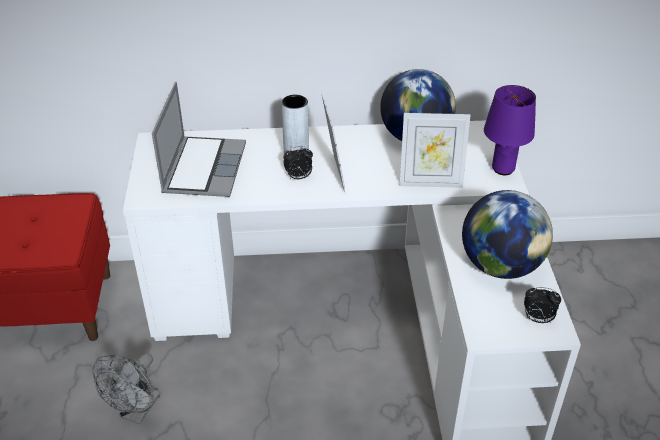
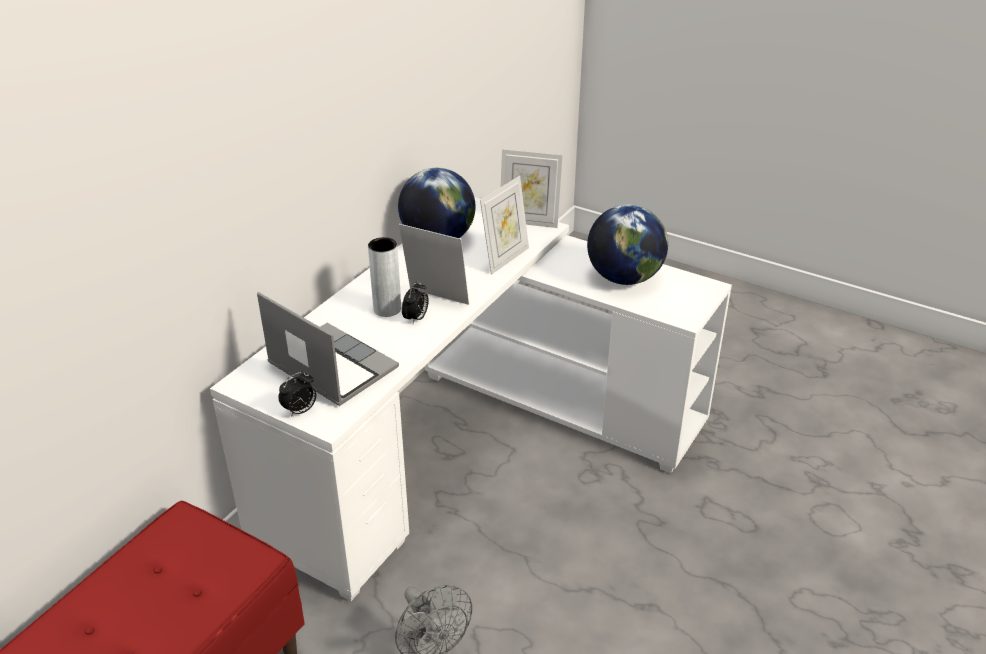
camera: 55 degrees left, 5 degrees down
(503, 169) = (529, 221): purple table lamp -> picture frame
(537, 319) = (693, 289): alarm clock -> alarm clock (300, 411)

